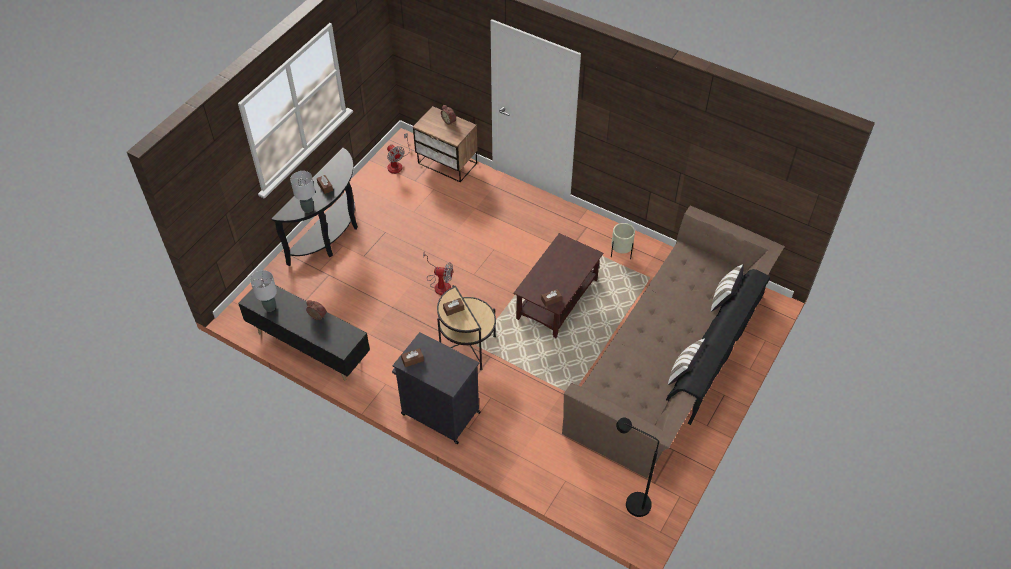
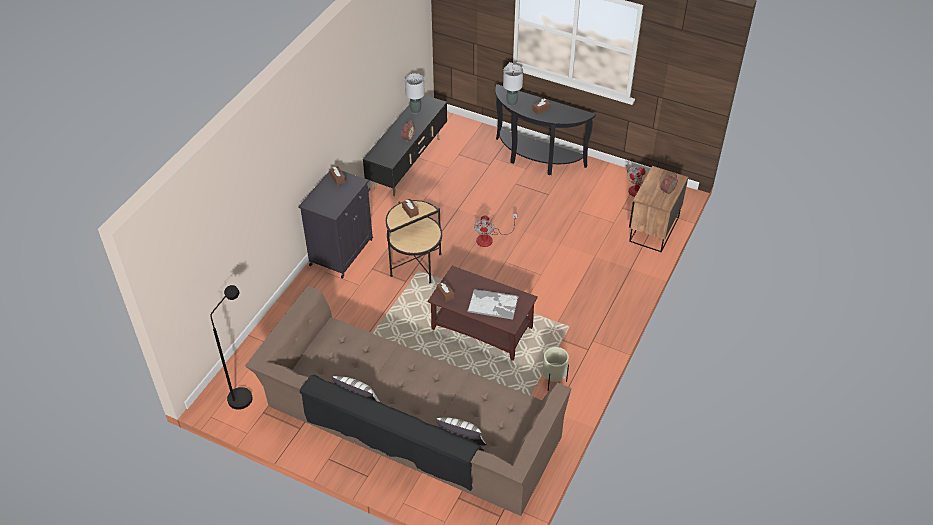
camera: 85 degrees right, 5 degrees down
(567, 265) = (493, 304): none -> tray

